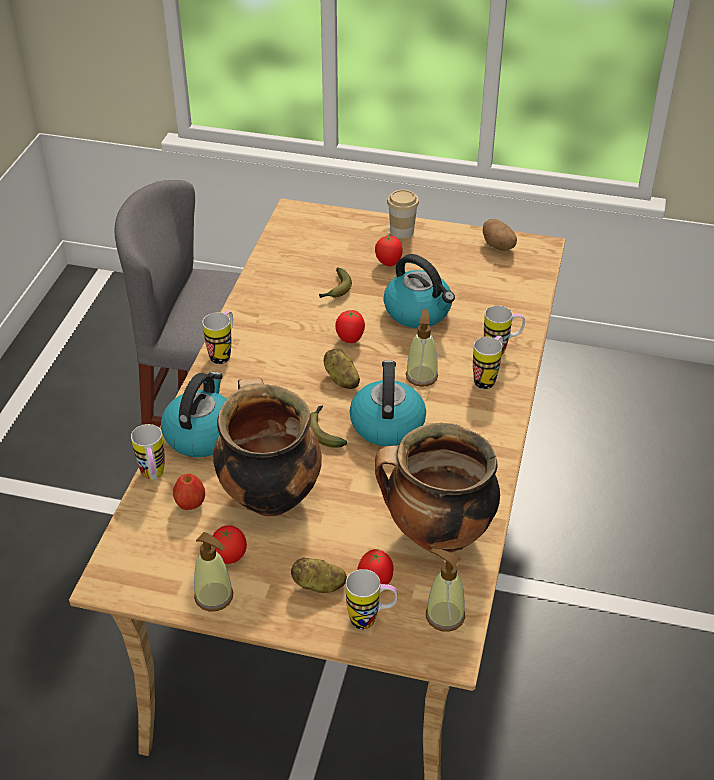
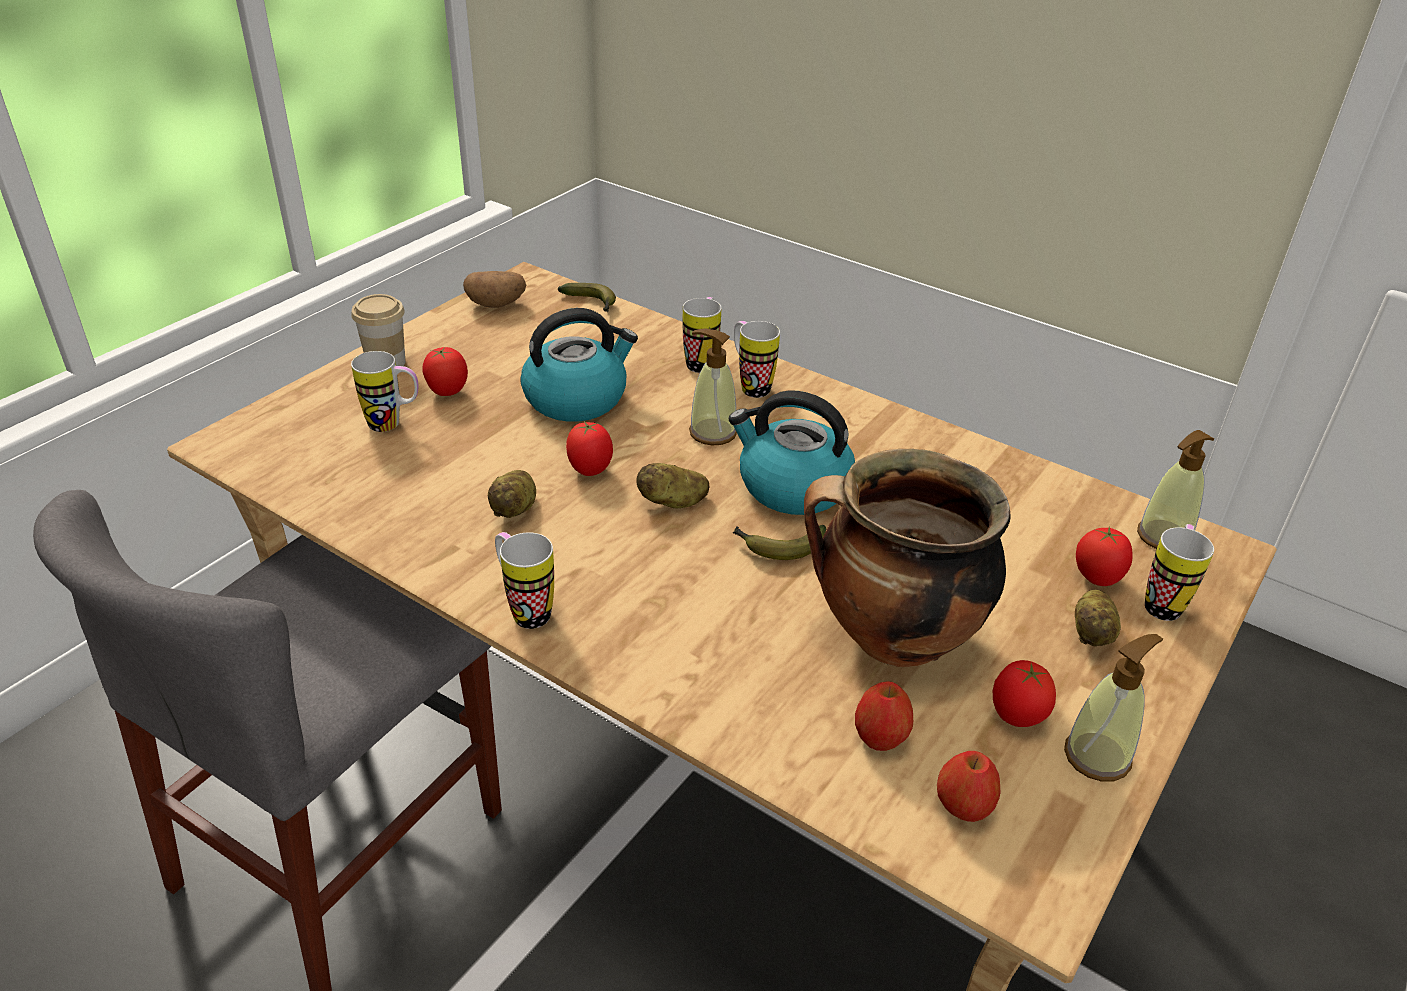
camera: 70 degrees left, 5 degrees down
(153, 477) = (794, 773): mug -> mug (394, 424)
(155, 544) = (962, 808): none -> apple
(201, 434) = (714, 684): kettle -> none
(299, 324) = (515, 509): none -> potato
(336, 290) = (464, 454): banana -> banana (592, 304)
(436, 535) = (1022, 504): cooking pot -> none

